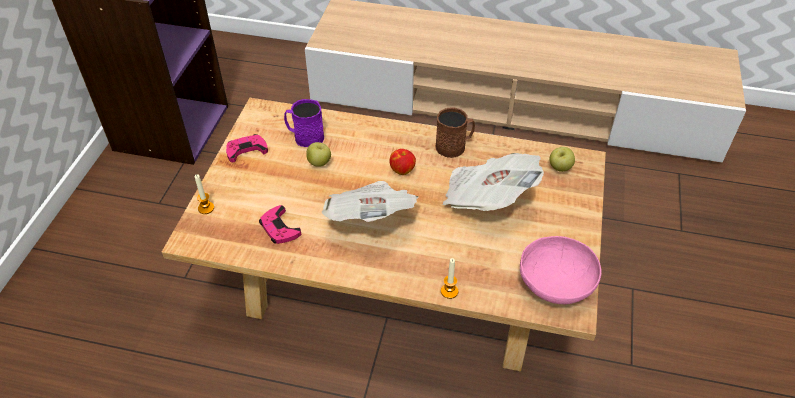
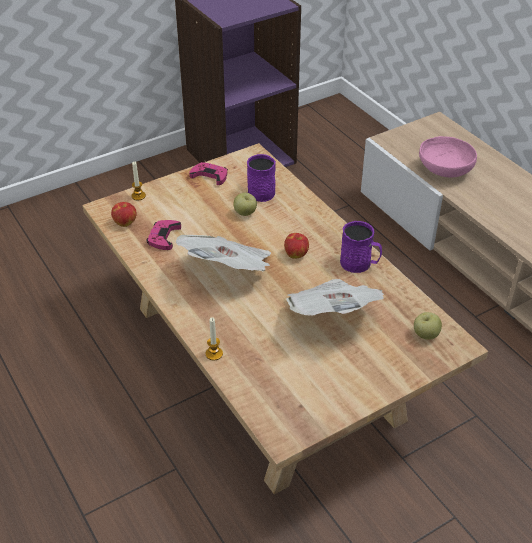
camera: 45 degrees right, 5 degrees down
(227, 239) = (125, 222): none -> apple
(454, 146) = (360, 264): brown mug -> purple mug
(555, 286) = (294, 409): pink bowl -> pink bowl (444, 171)

